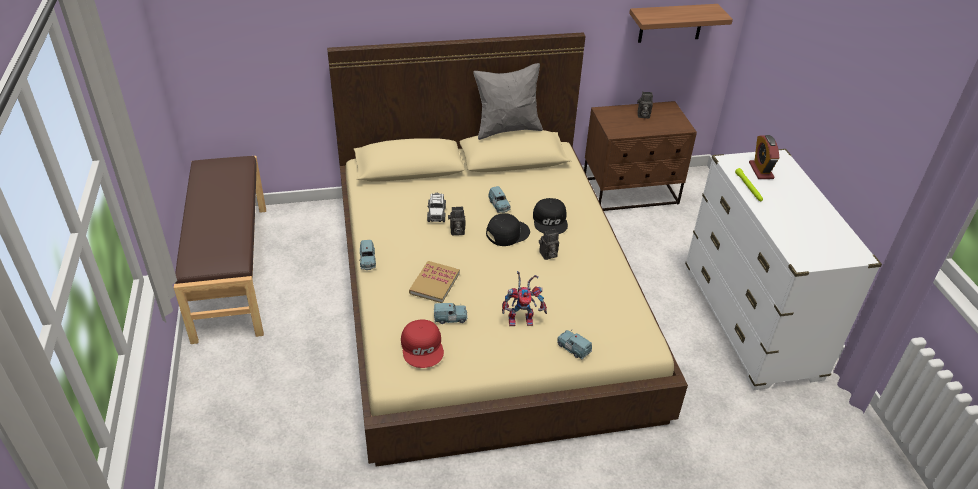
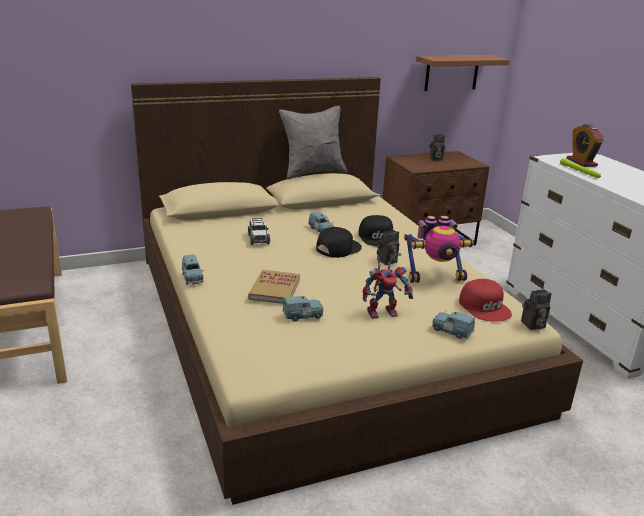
camera: 10 degrees left, 15 degrees down
(423, 347) = (279, 343): red cap -> red cap (485, 307)
(456, 231) = (284, 250): camera -> camera (532, 325)
(585, 280) = (435, 277): none -> toy robot

